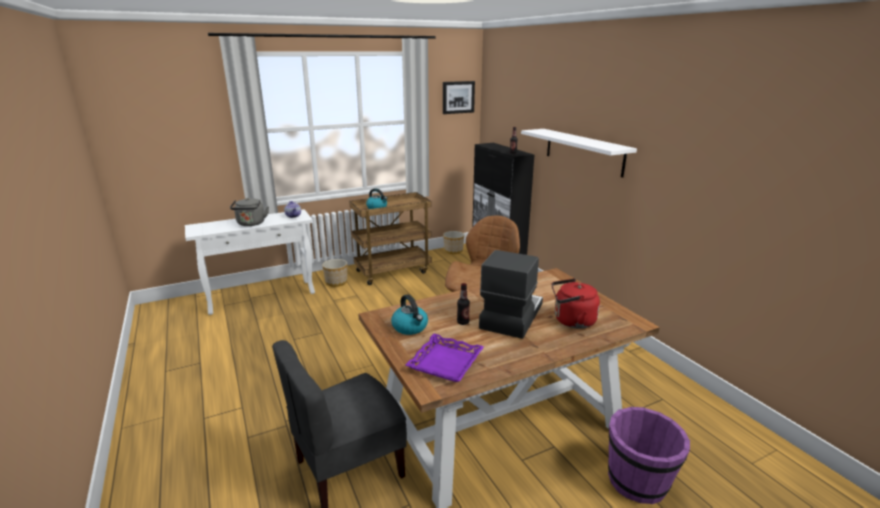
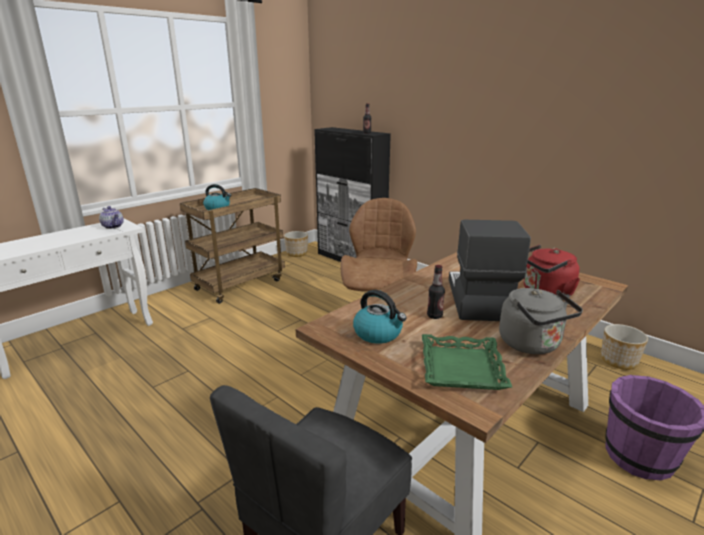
camera: 20 degrees left, 0 degrees up
(251, 224) = (55, 242): grey kettle -> grey kettle (532, 345)
(336, 282) = (175, 306): planter -> planter (618, 361)
(445, 362) = (461, 367): purple tray -> green tray
(458, 97) = (287, 77): picture -> none
(583, 151) = (456, 122): white shelf -> none

